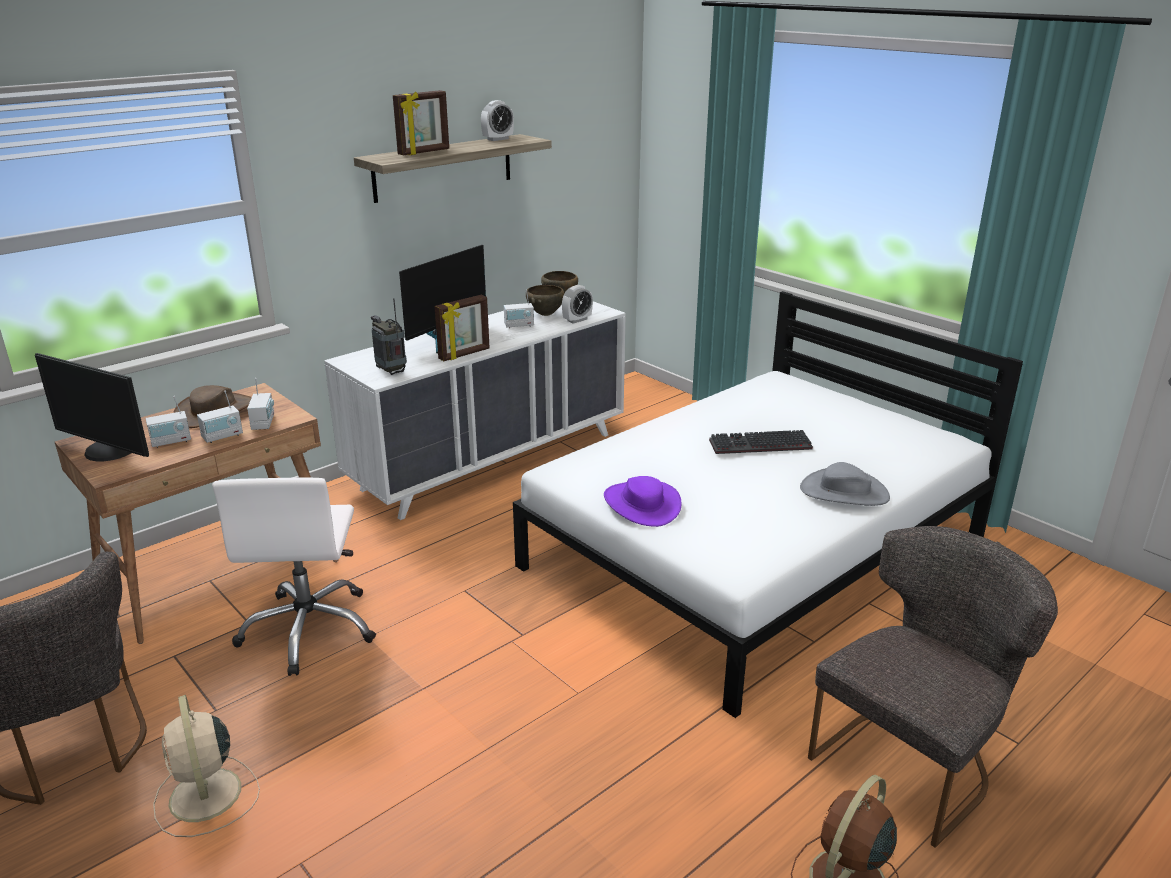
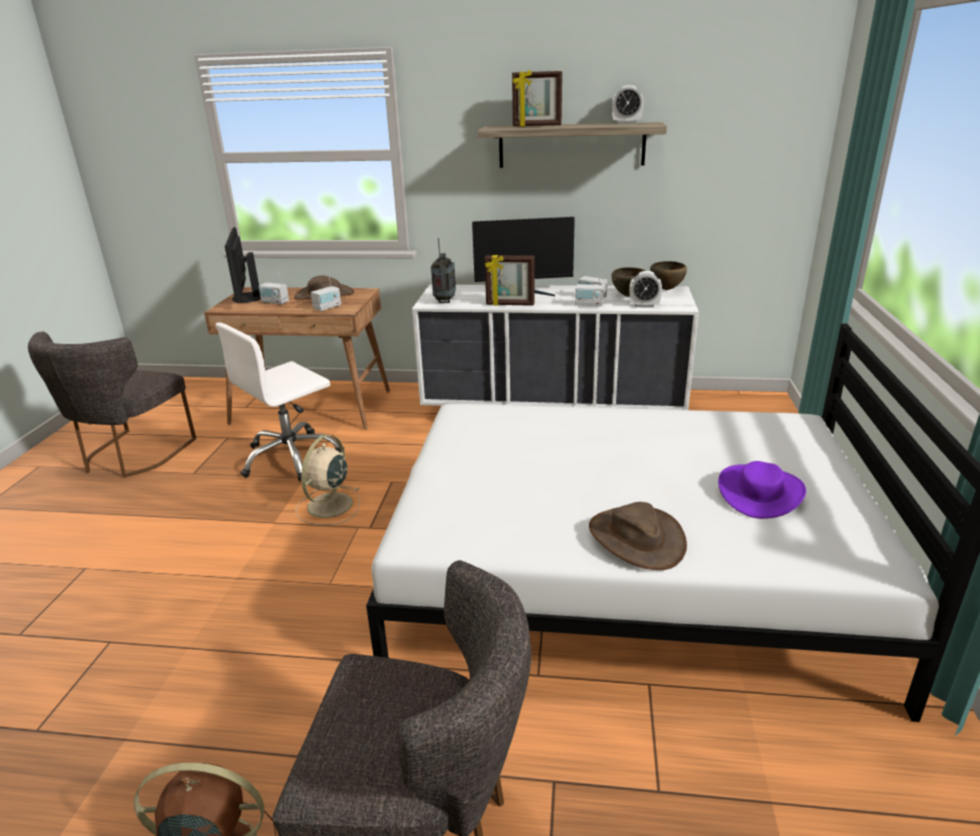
camera: 50 degrees right, 0 degrees up
(206, 797) = (120, 510): beige fan -> beige fan (328, 506)
(222, 436) = (297, 308): radio -> radio (589, 305)
(642, 504) = (459, 458): purple hat -> purple hat (760, 492)
(759, 446) = (644, 463): keyboard -> none
(844, 492) = (636, 538): grey hat -> brown hat

